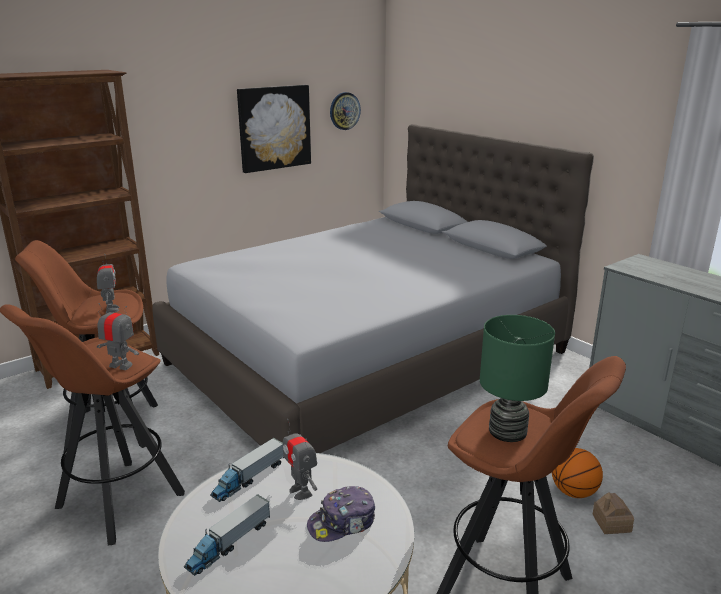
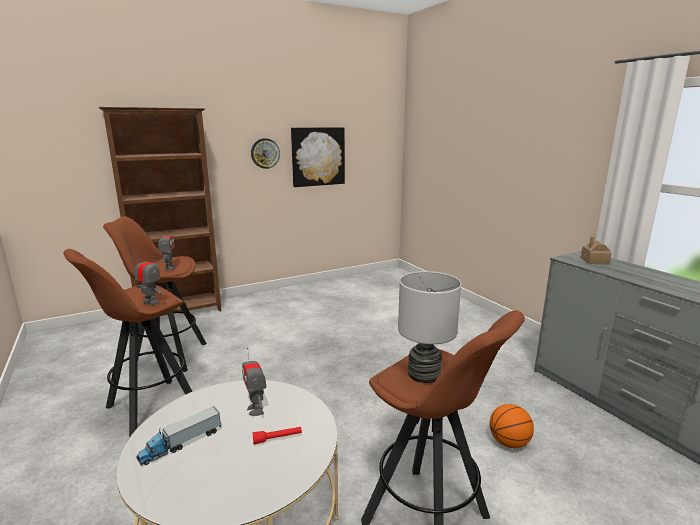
camera: 10 degrees right, 5 degrees down
(249, 478) = (221, 395): toy truck -> none
(342, 523) = (277, 438): cap -> red flashlight
(344, 111) = (371, 147): wall clock -> wall clock (265, 153)
(368, 357) = (369, 324): grey bed -> none
(507, 431) = (424, 374): green table lamp -> grey table lamp
(611, 523) = (537, 473): toy house -> toy house (594, 261)

